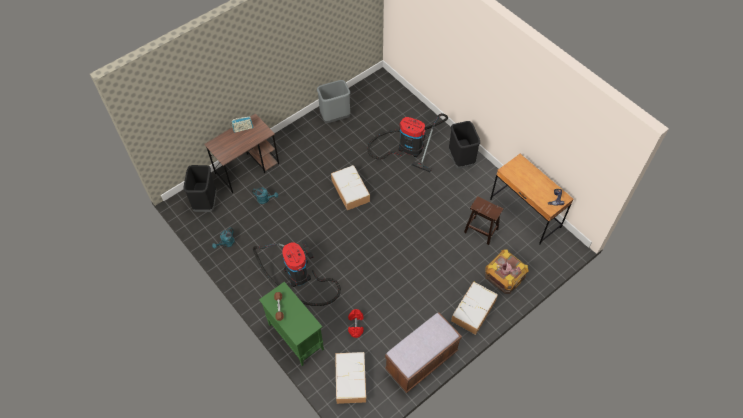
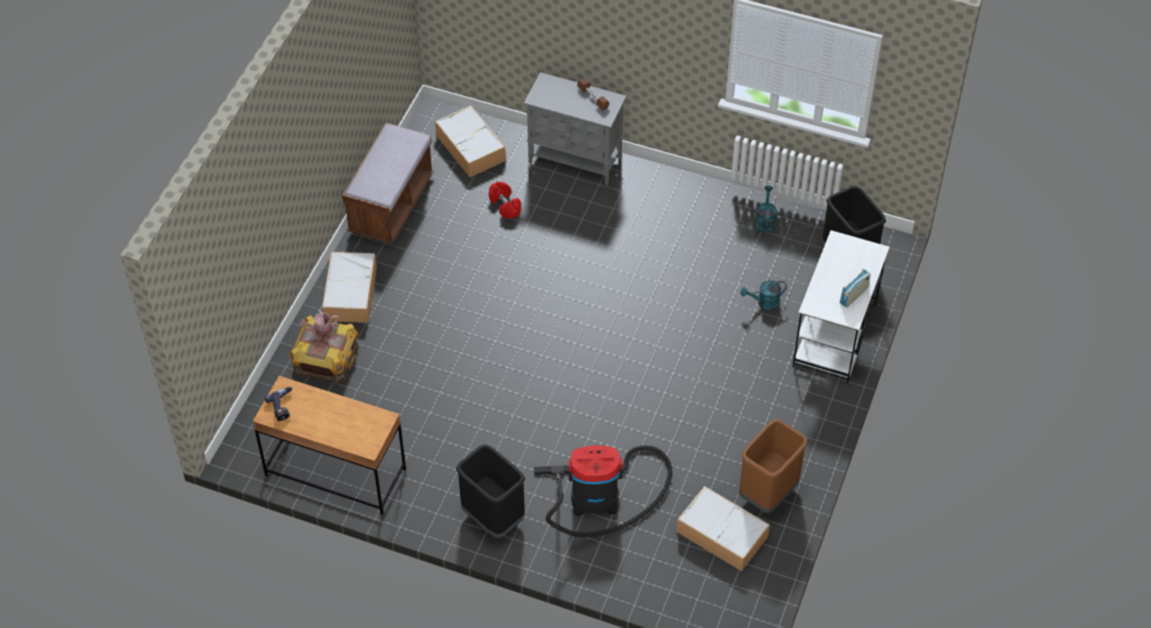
camera: 150 degrees right, 5 degrees down
(247, 168) = (834, 335): brown desk -> white desk
(295, 336) = (576, 160): green cabinet -> grey cabinet
(299, 276) = (626, 227): vacuum cleaner -> none
(335, 117) = (768, 493): grey trash can -> brown trash can
(350, 190) = (645, 377): storage box -> storage box (723, 534)
(480, 230) = (396, 410): brown stool -> none

